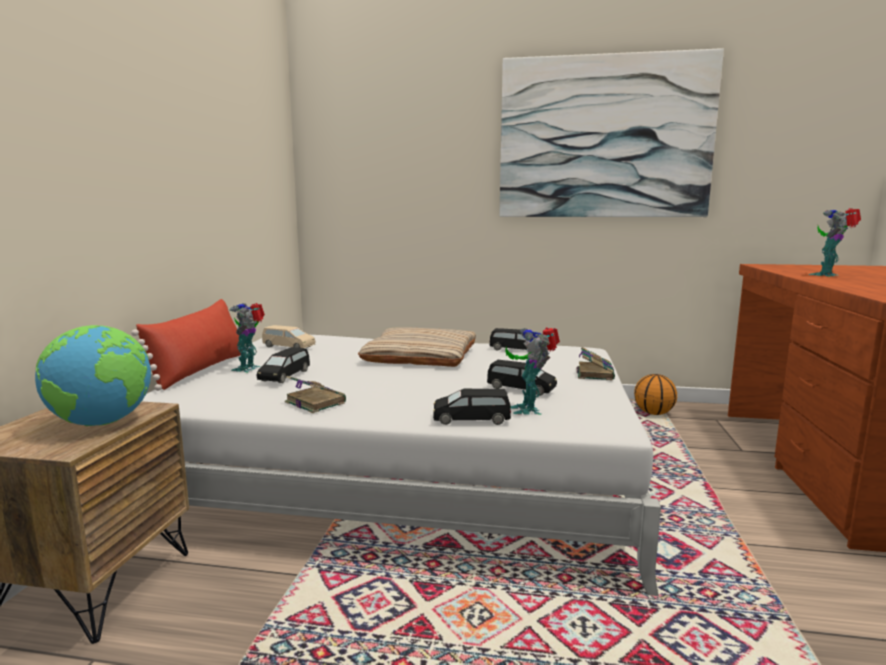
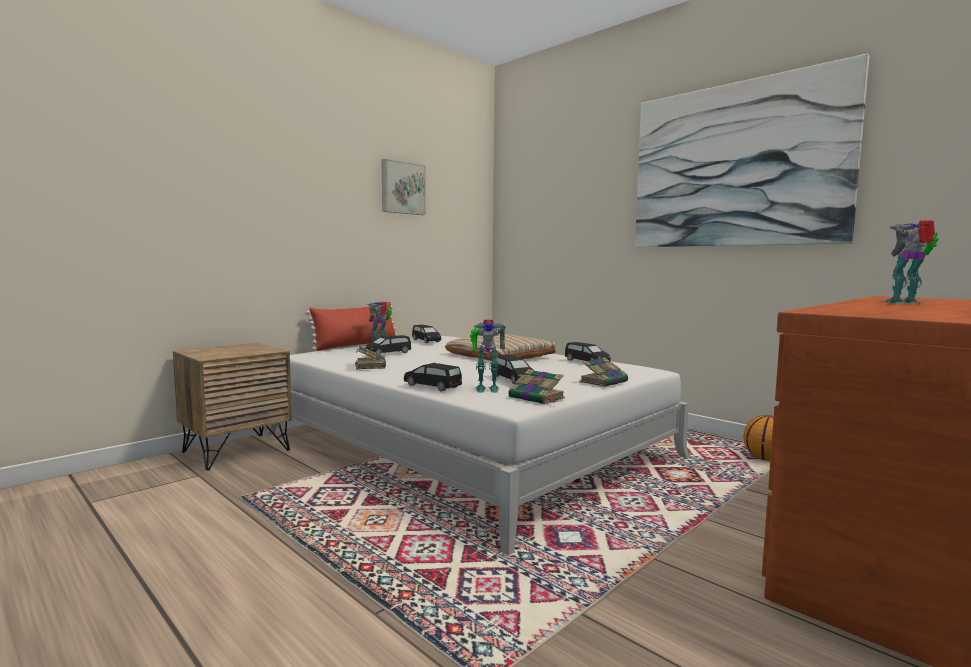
camera: 35 degrees right, 5 degrees down
(103, 423) = (242, 351): globe -> none
(215, 134) = (402, 188): none -> picture
(288, 347) = (426, 341): beige toy car -> black toy car
(529, 409) = (486, 389): toy robot -> toy robot turned 120 degrees counterclockwise
(604, 410) = (537, 398): none -> book

